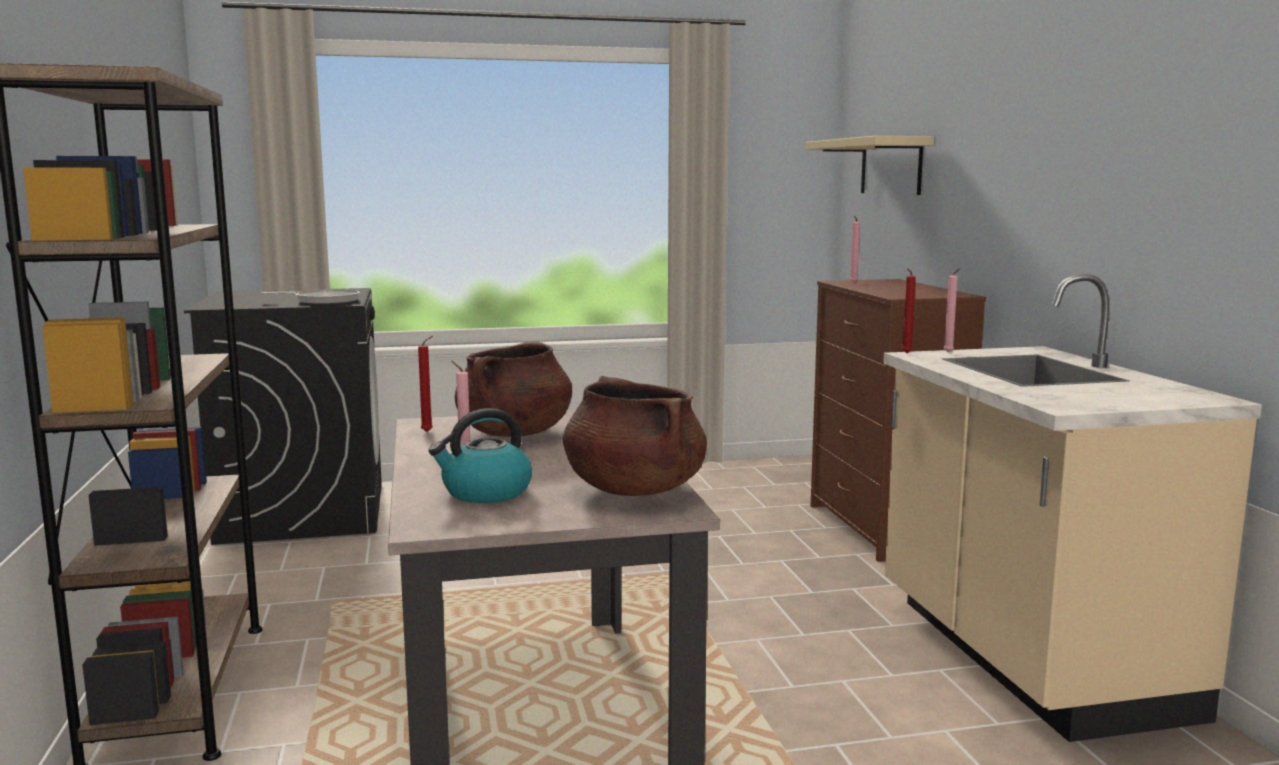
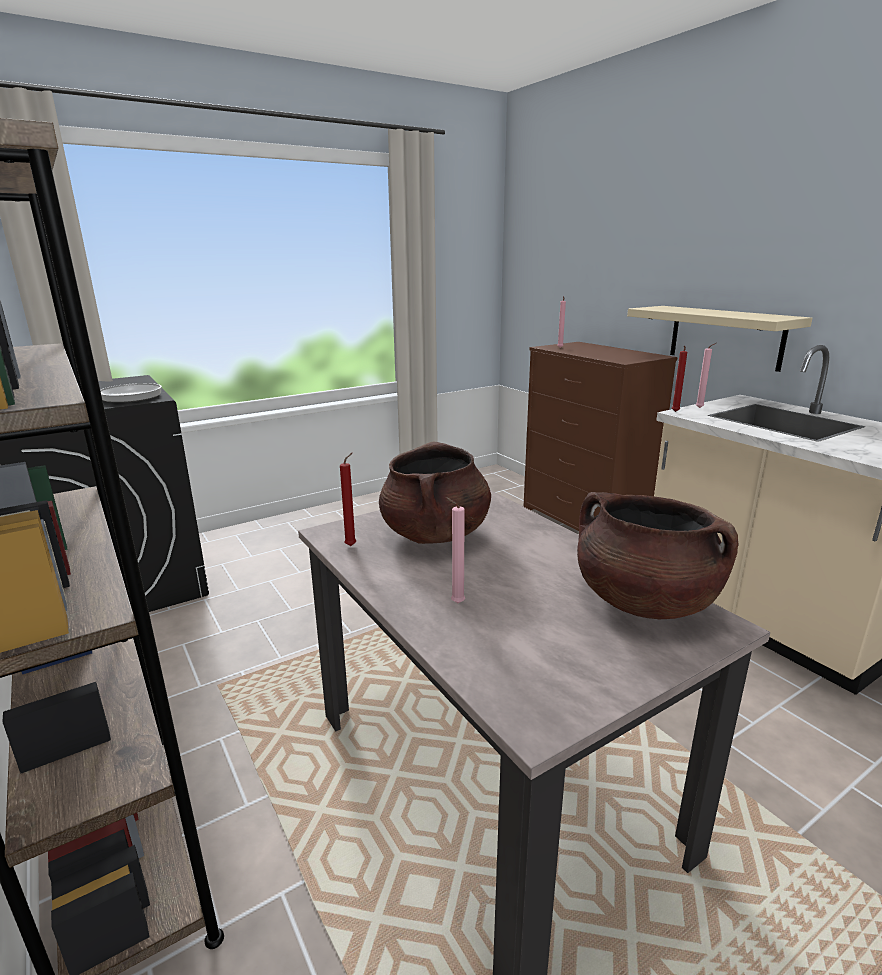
camera: 20 degrees left, 10 degrees up
(485, 492) = (520, 637): kettle -> none
(891, 166) = (565, 255): beige shelf -> beige shelf (725, 337)

